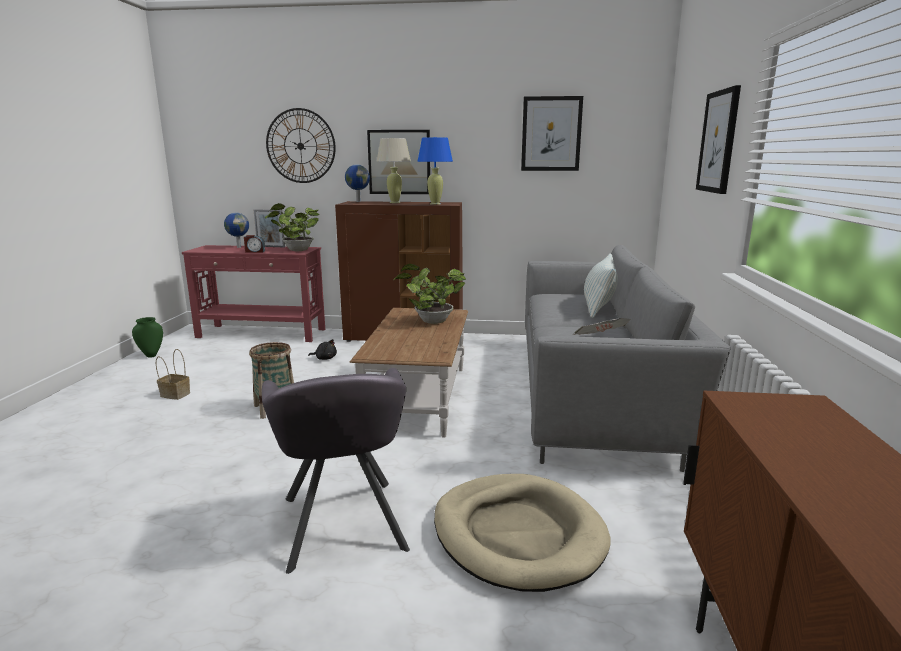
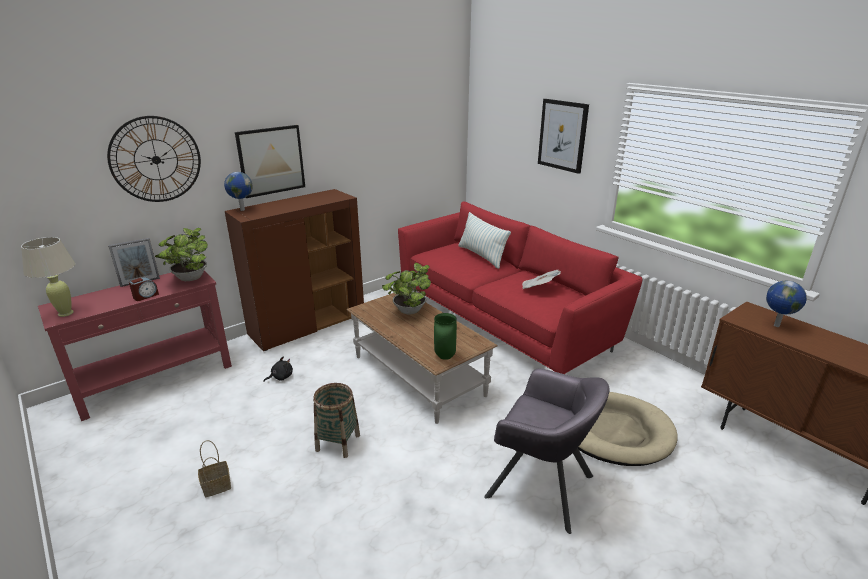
camera: 45 degrees left, 10 degrees up
(151, 356) = (77, 467): green vase -> green vase (445, 357)
(239, 247) = (101, 295): globe -> globe (775, 325)
(395, 202) = (284, 204): beige table lamp -> beige table lamp (66, 313)
(435, 204) = (328, 199): blue table lamp -> none
(551, 134) = (396, 117): picture -> none
(593, 392) = (504, 319): grey sofa -> red sofa

